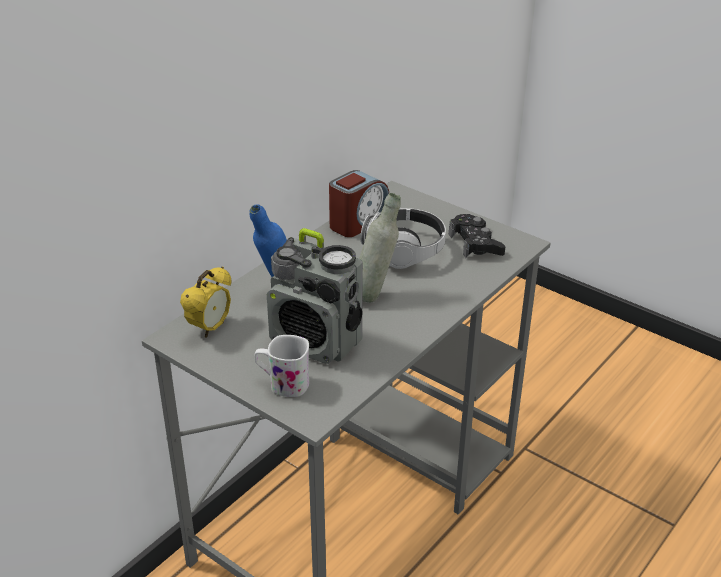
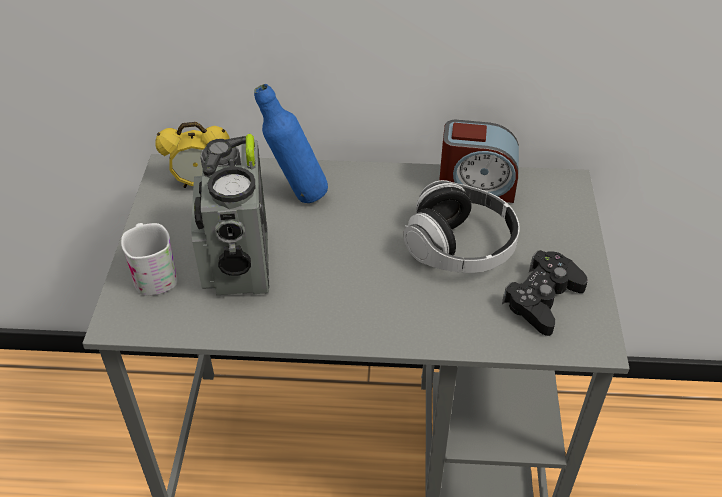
camera: 55 degrees right, 10 degrees up
(375, 294) = (358, 264): grey bottle -> none

